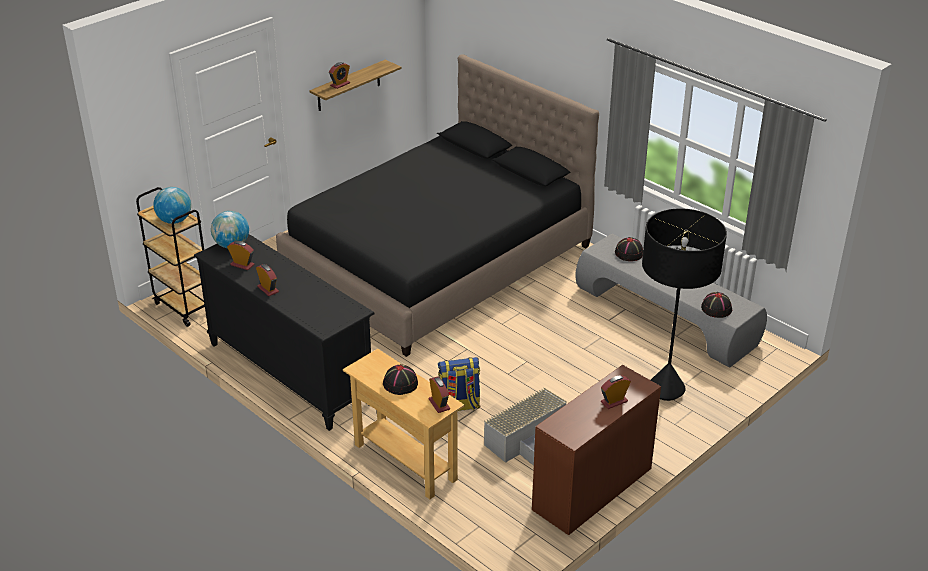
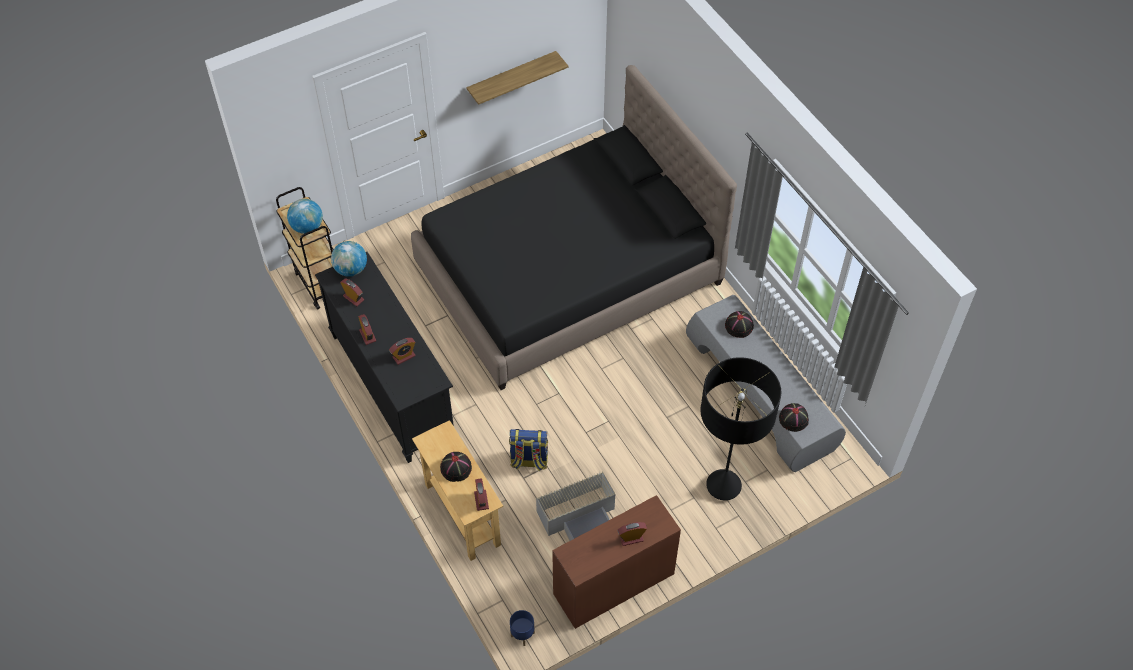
camera: 15 degrees right, 20 degrees up
(340, 84) = (498, 84): alarm clock -> alarm clock (404, 356)
(514, 552) = (523, 634): none -> blue planter

